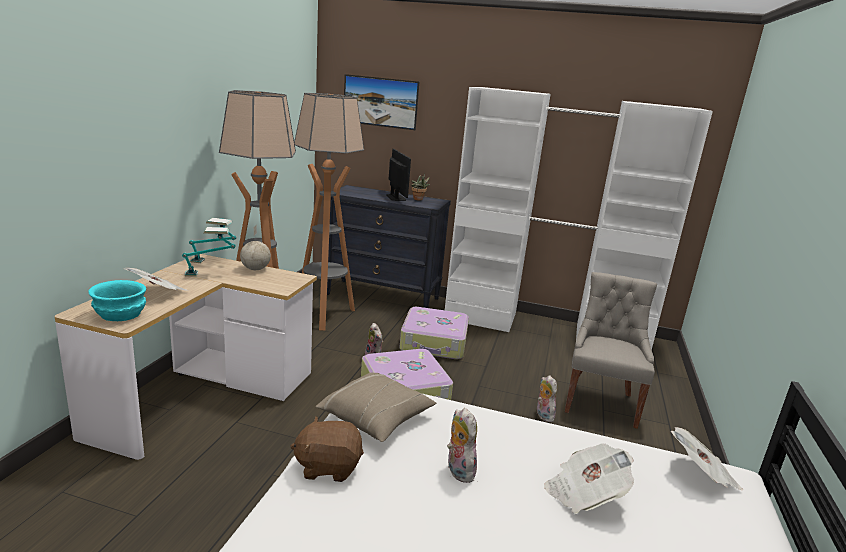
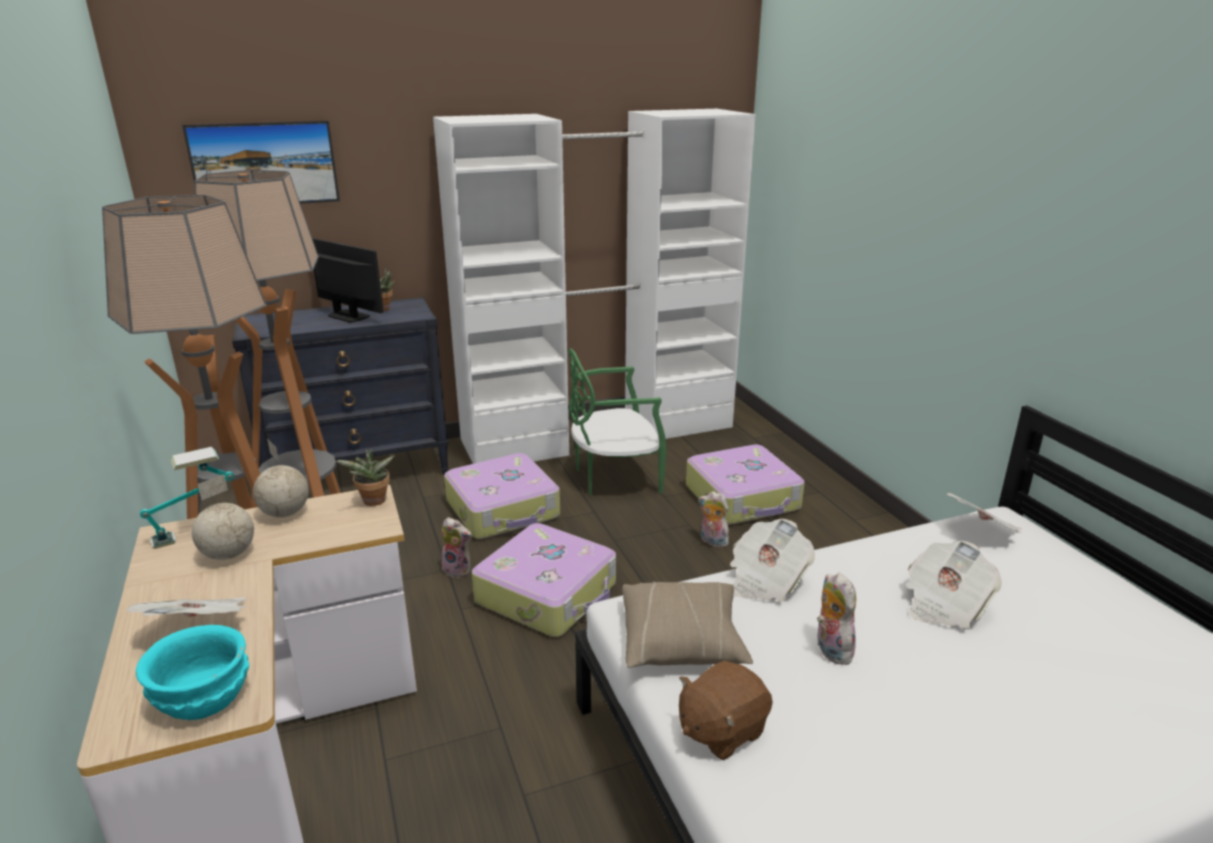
camera: 35 degrees left, 5 degrees up
(210, 274) = (228, 554): table lamp -> globe
(296, 279) = (373, 502): none -> potted plant
(458, 470) = (830, 649): plush toy -> plush toy turned 45 degrees clockwise
(475, 417) = (766, 580): none -> newspaper
(522, 354) = (614, 477): none -> green chair
(600, 402) = (743, 498): grey chair -> suitcase

